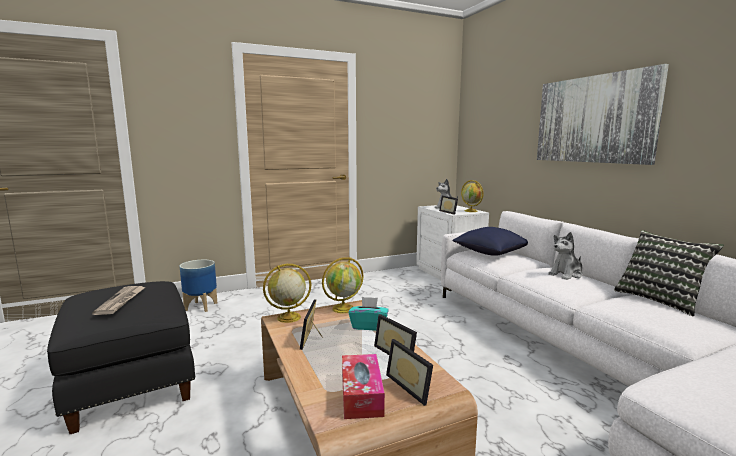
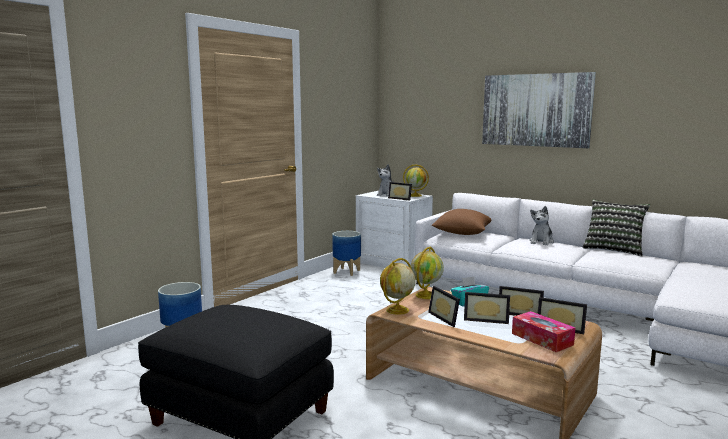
camera: 30 degrees left, 0 degrees up
(121, 301) = (253, 324): newspaper -> none
(349, 350) = (486, 319): none -> picture frame
(397, 275) = (347, 271): none -> planter
(490, 253) = (462, 233): blue pillow -> brown pillow

